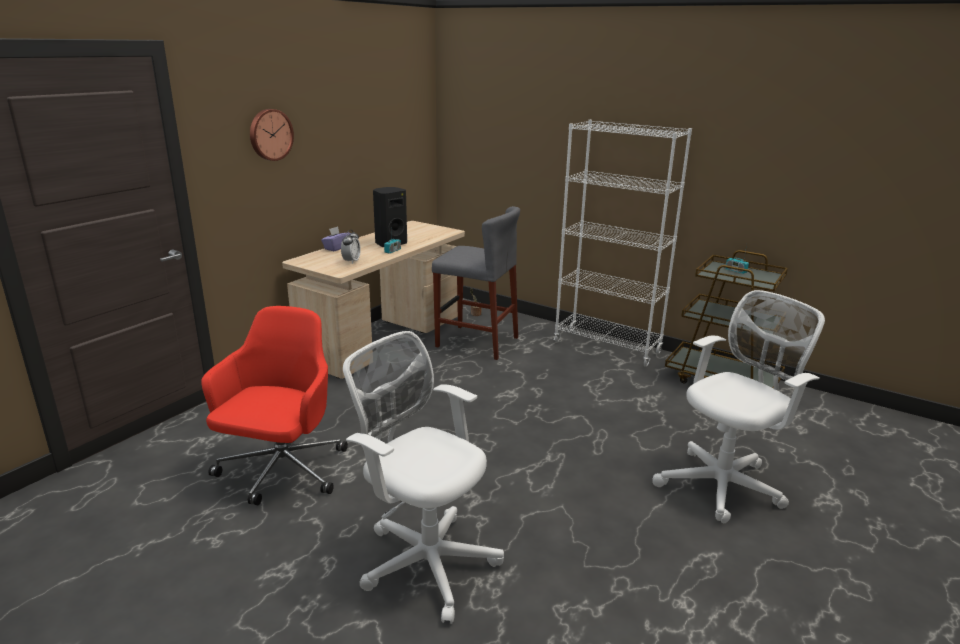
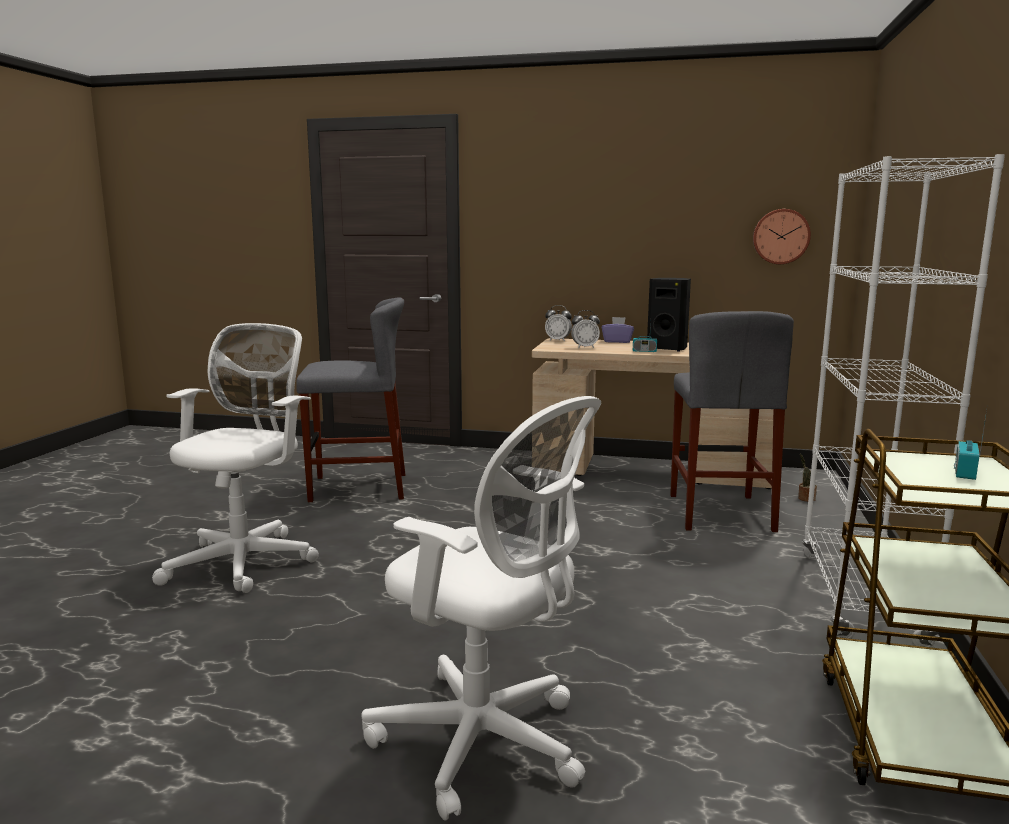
camera: 70 degrees right, 10 degrees down
(270, 134) = (557, 204): wall clock -> wall clock (781, 236)
(282, 471) = (358, 487): red office chair -> grey stool
(302, 261) = (558, 340): none -> alarm clock

